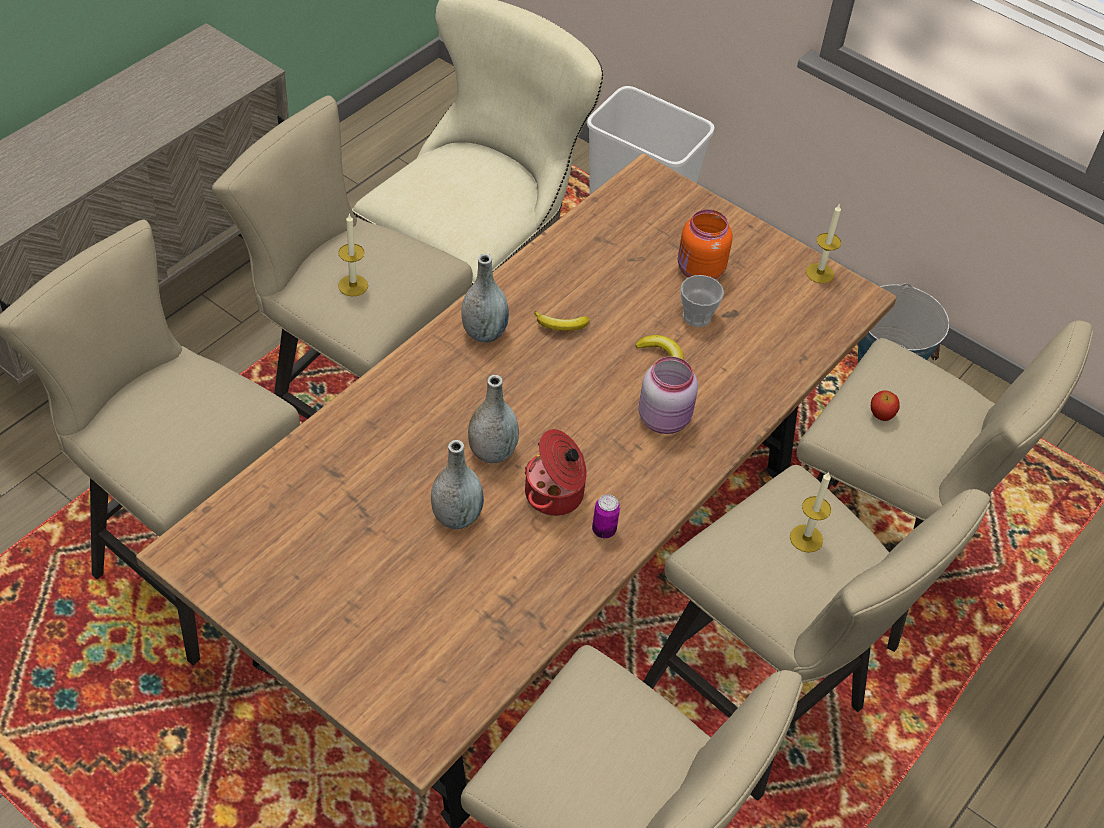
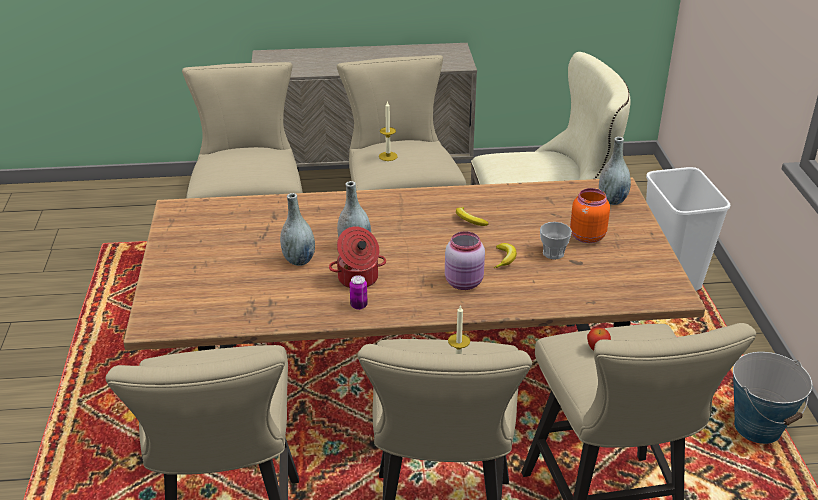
camera: 50 degrees right, 15 degrees down
(484, 333) = (425, 204): grey vase -> grey vase (612, 200)
(820, 273) = (665, 273): candle -> none

